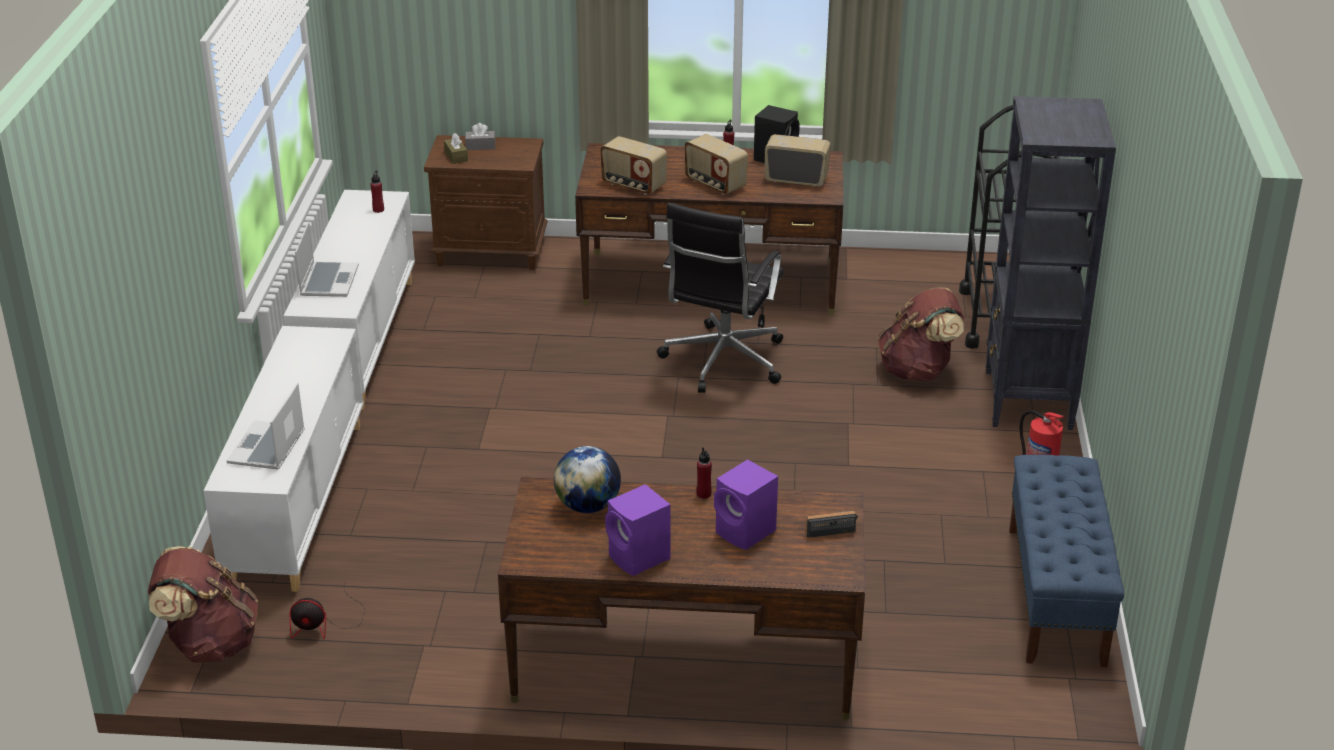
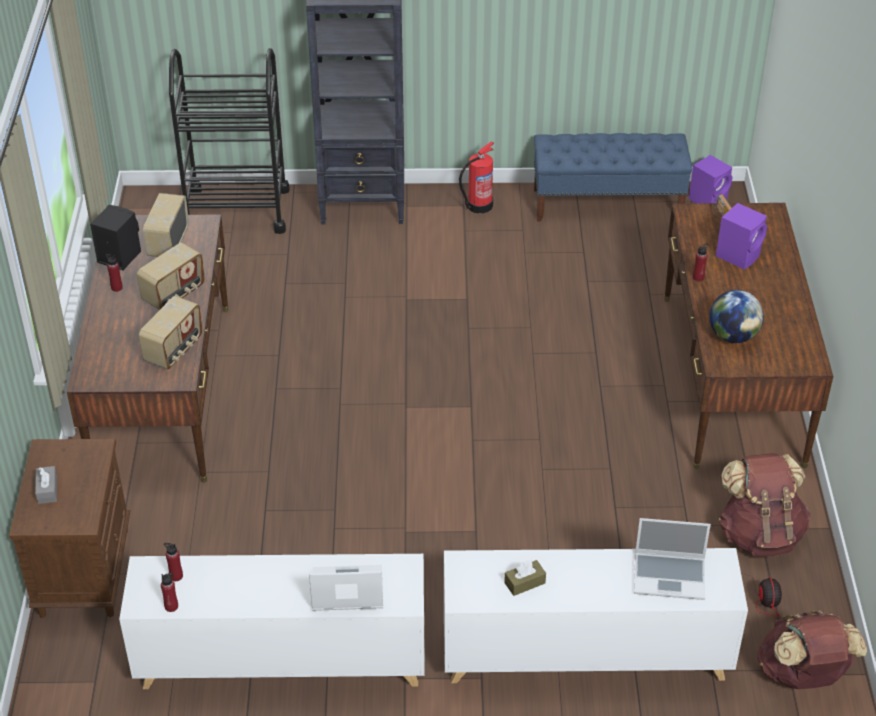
camera: 95 degrees left, 10 degrees up
(347, 208) = (171, 606): none -> red bottle
(456, 156) = (73, 508): brown tissue box -> brown tissue box (524, 583)
(640, 558) = (788, 304): purple speaker -> purple speaker (709, 200)
(722, 362) = (313, 376): black office chair -> none
(918, 371) = (322, 260): brown backpack -> brown backpack (759, 534)

